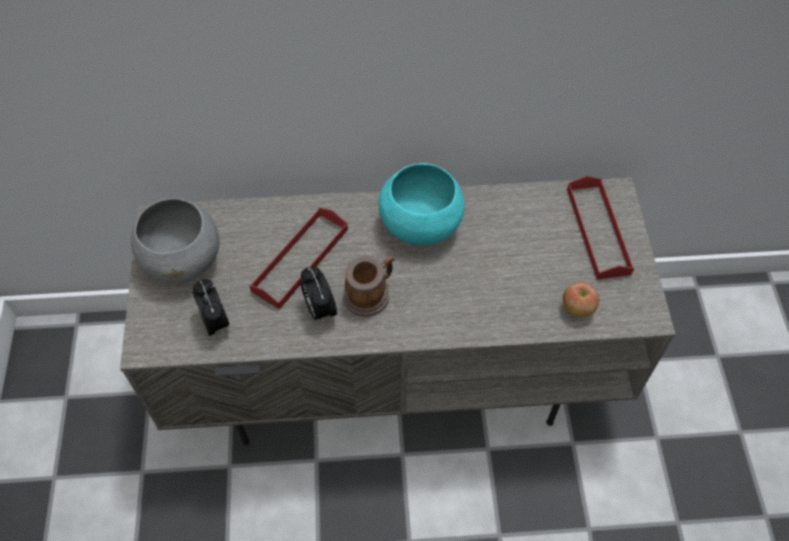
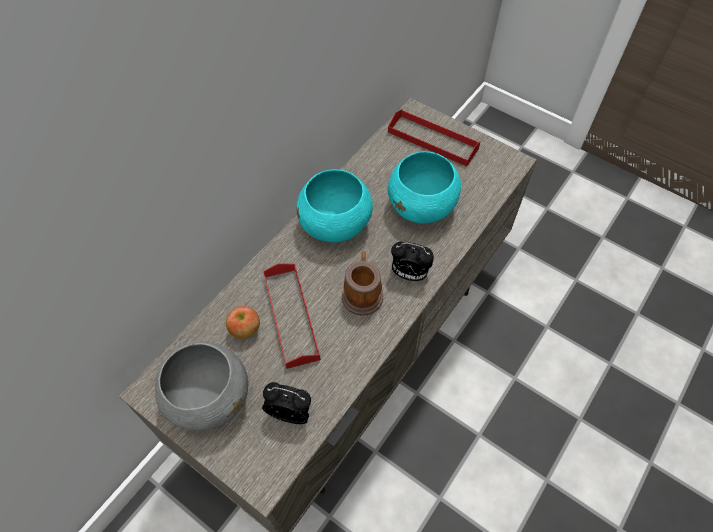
camera: 50 degrees left, 0 degrees up
(319, 309) = (345, 333): alarm clock -> alarm clock (409, 274)
(509, 275) = (422, 206): none -> turquoise bowl
(577, 309) = (478, 191): apple -> apple (245, 330)

